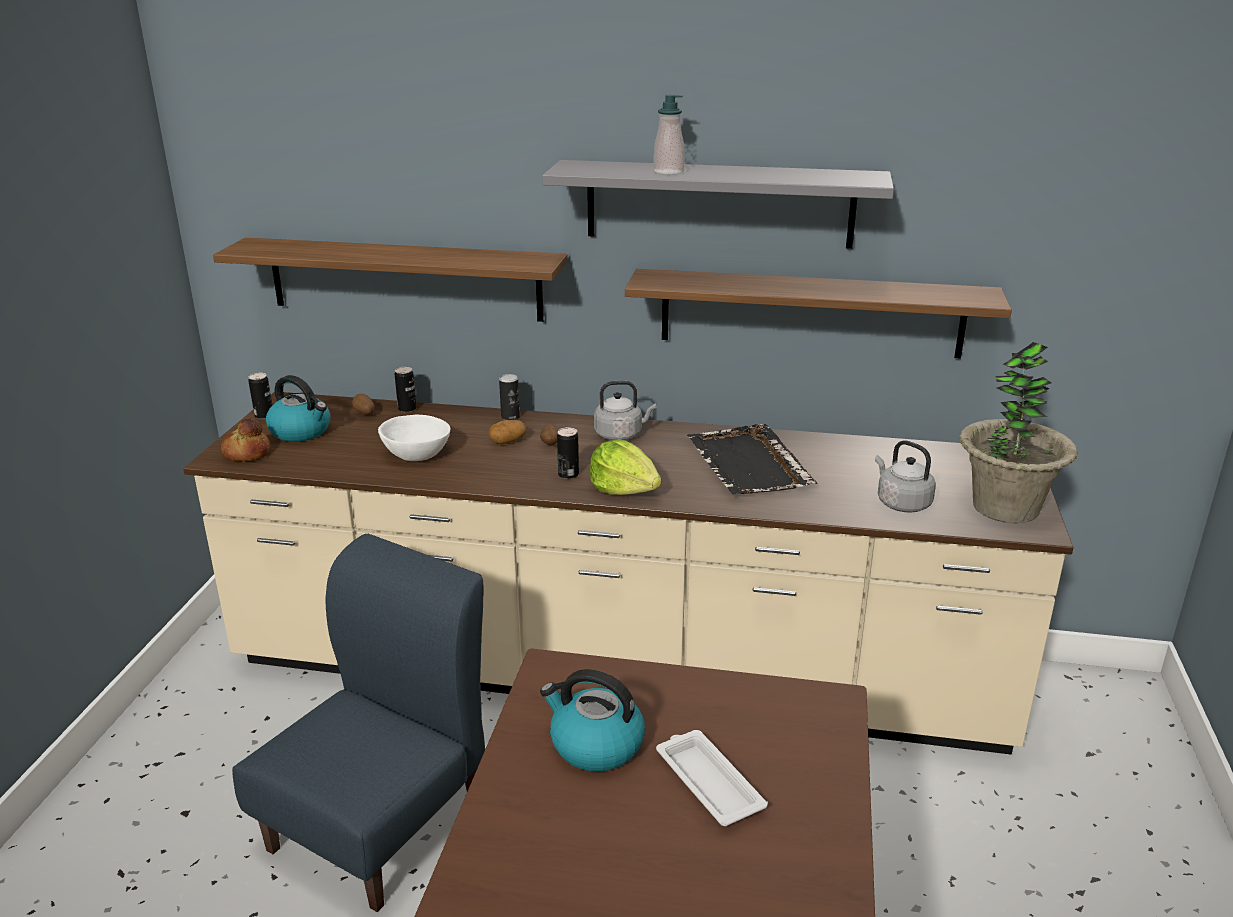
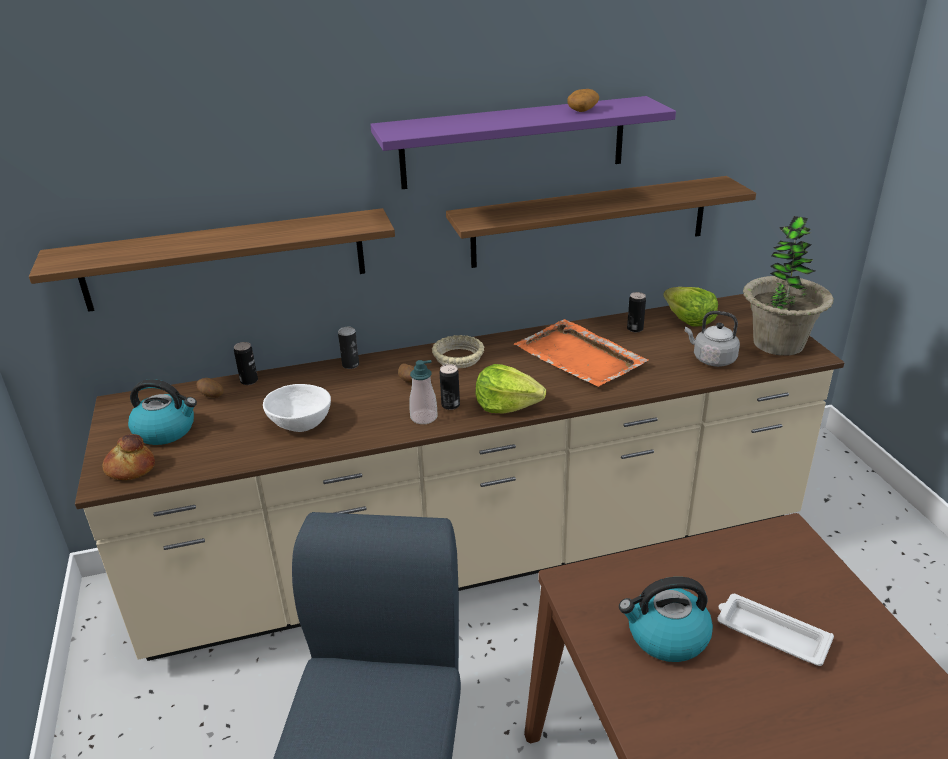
camera: 25 degrees left, 5 degrees up
(264, 415) = (110, 424): can -> can (635, 329)
(508, 440) = (369, 387): potato -> potato (582, 110)
(621, 435) = (458, 357): grey kettle -> beige bowl
(668, 171) = (485, 121): soap dispenser -> soap dispenser (424, 417)
(719, 204) = (513, 142): grey shelf -> purple shelf
(749, 465) = (580, 357): black tray -> orange tray
(918, 459) = (689, 320): none -> lettuce

